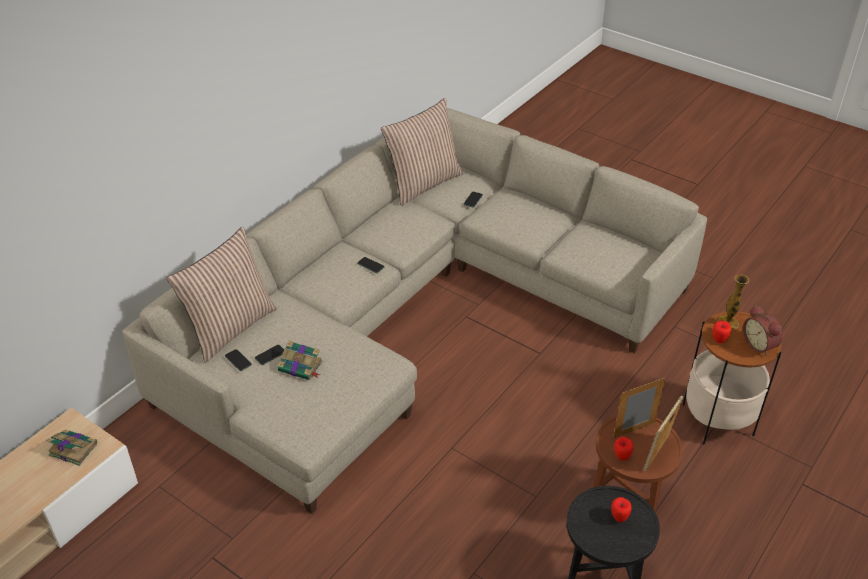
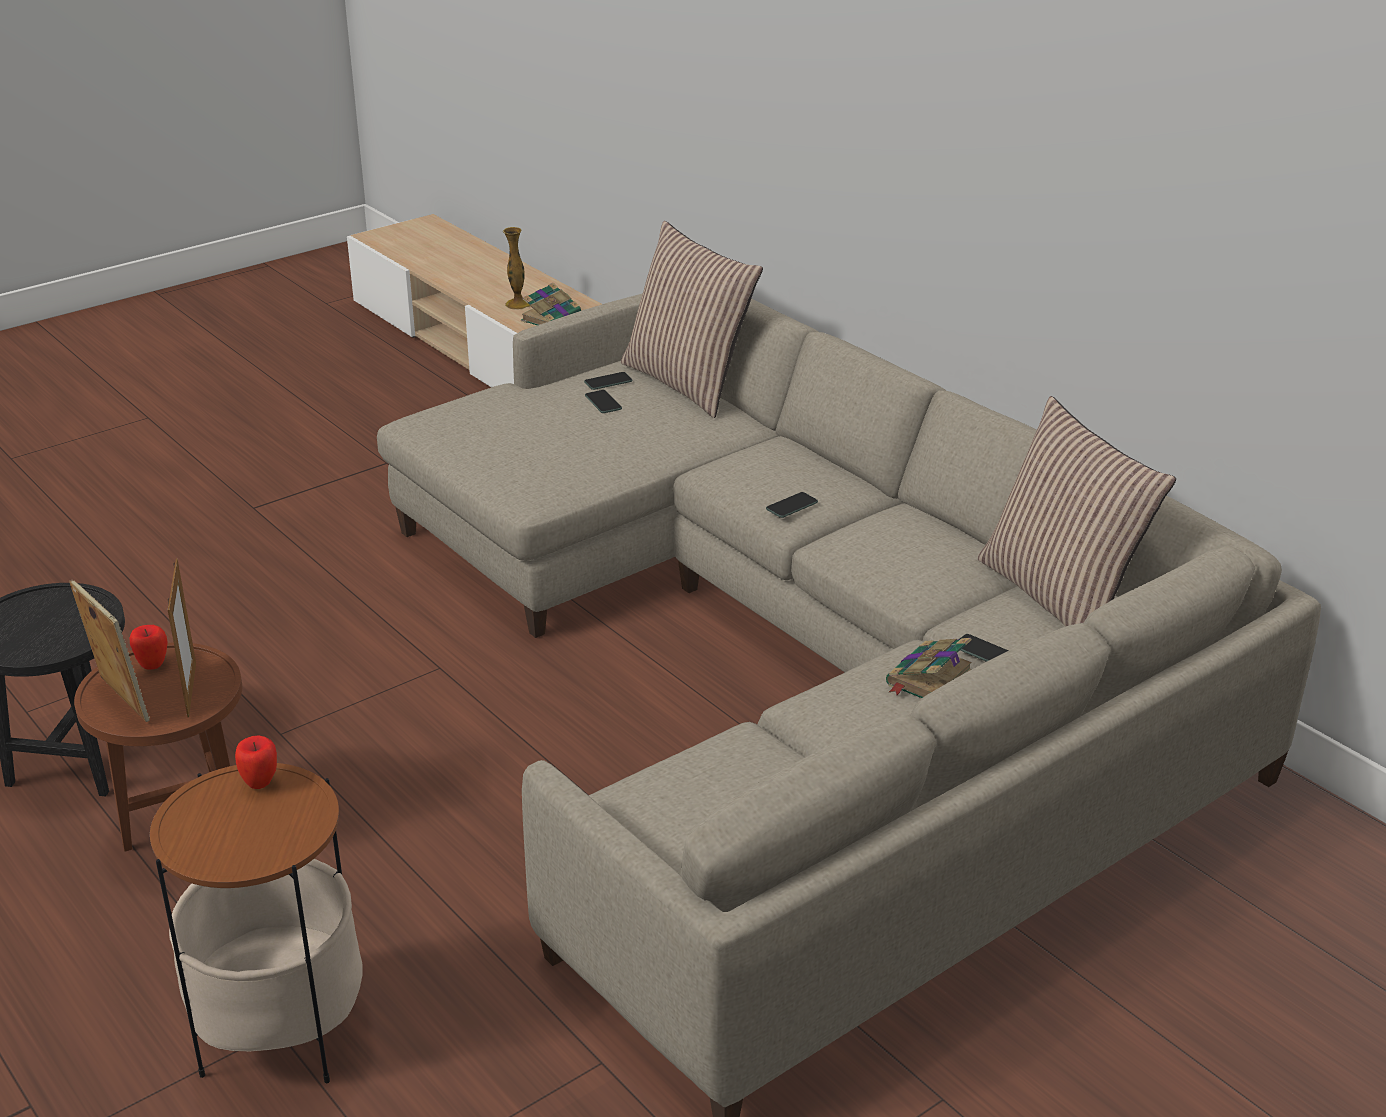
camera: 105 degrees right, 10 degrees down
(301, 367) = (562, 422): book -> book (928, 680)
(619, 518) = (47, 633): apple -> none
(727, 322) = (299, 813): vase -> vase (518, 304)
(760, 345) = (200, 836): alarm clock -> none

